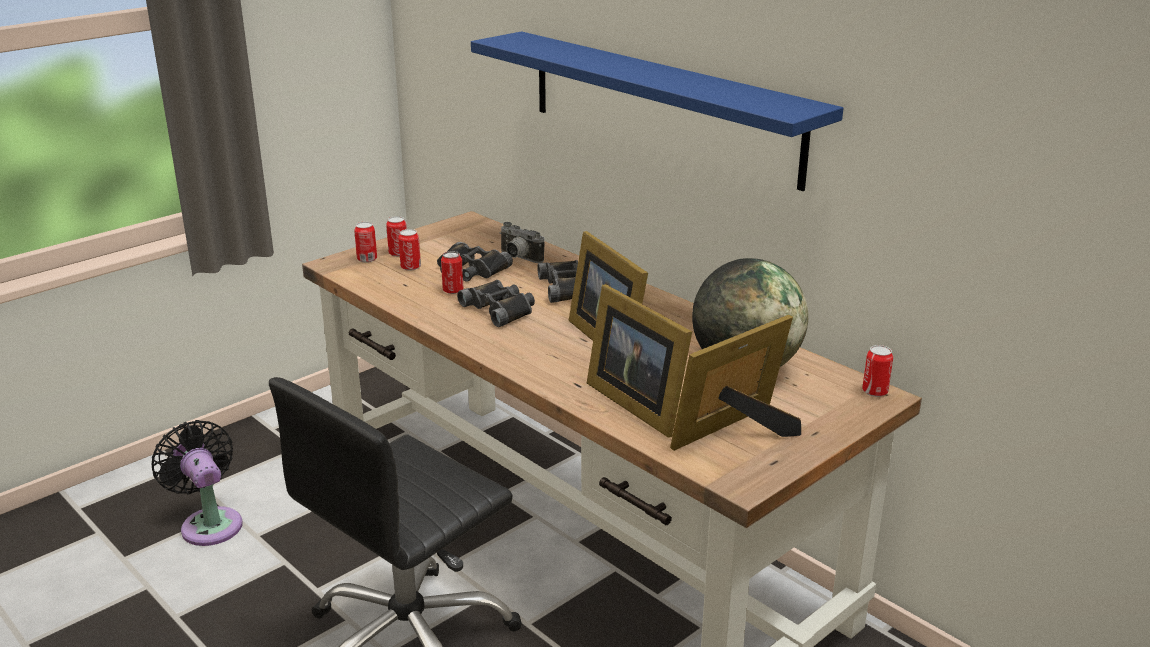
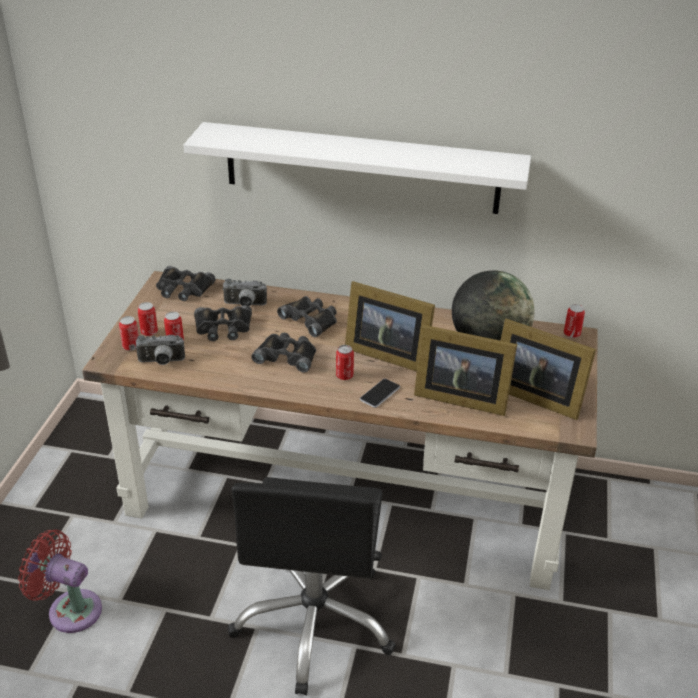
camera: 35 degrees left, 10 degrees up
(209, 523) = (70, 609): black fan -> red fan
(375, 278) = (161, 362): none -> camera
(453, 291) = (234, 352): can -> can (344, 376)
(477, 230) = (183, 289): none -> black binoculars
(551, 370) = (380, 394): none -> phone
(660, 106) = (361, 168): blue shelf -> white shelf
(737, 432) = (535, 395): picture frame -> picture frame turned 75 degrees counterclockwise

